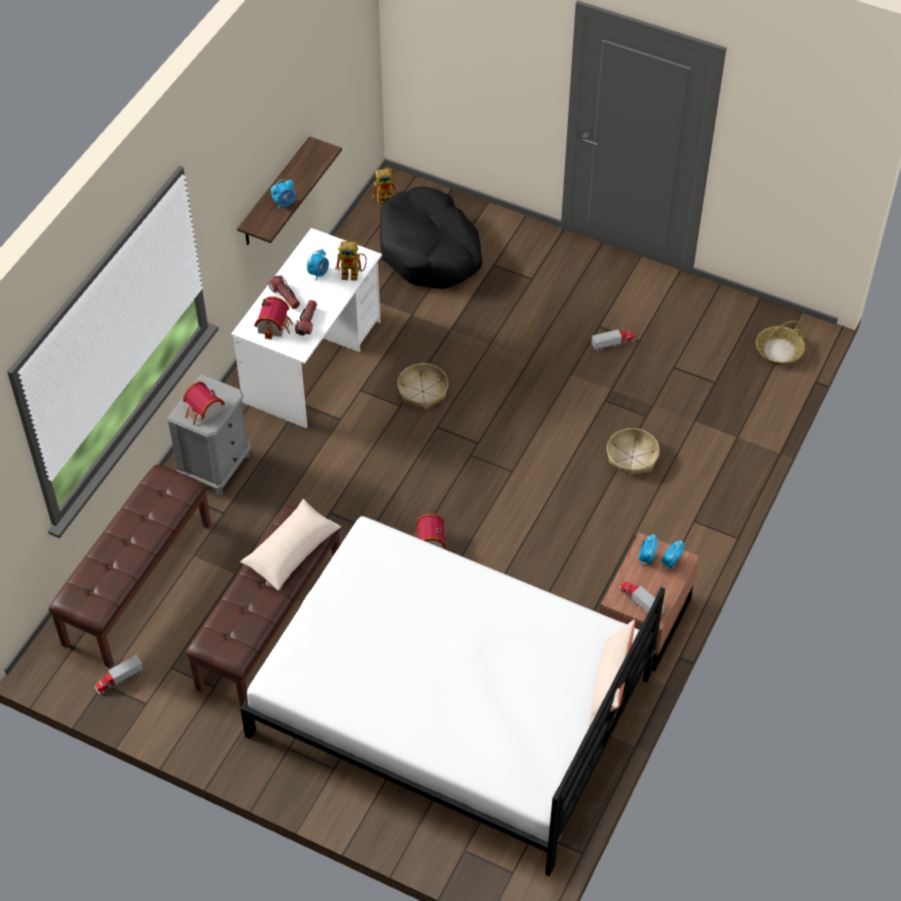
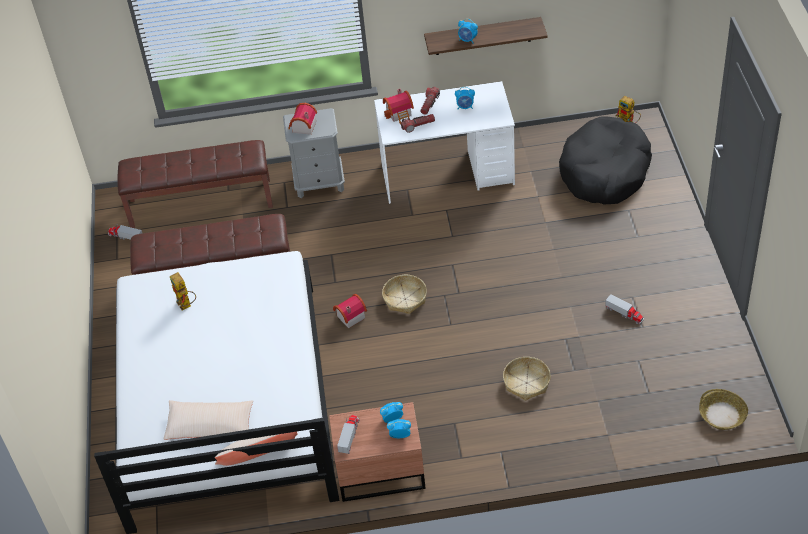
camera: 60 degrees right, 5 degrees down
(291, 551) = (243, 236): beige pillow -> beige pillow (210, 426)
(354, 274) = (481, 122): toy robot -> toy robot (186, 305)
(422, 391) = (475, 240): basket -> basket (405, 299)

